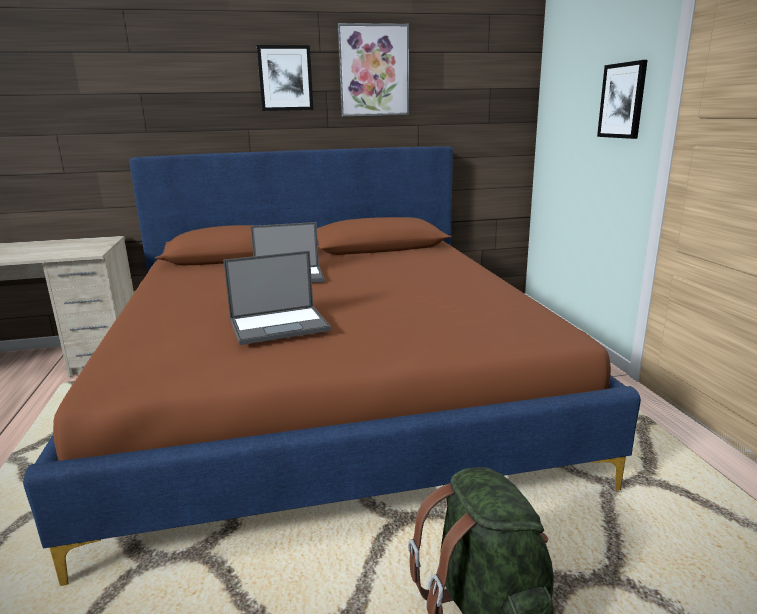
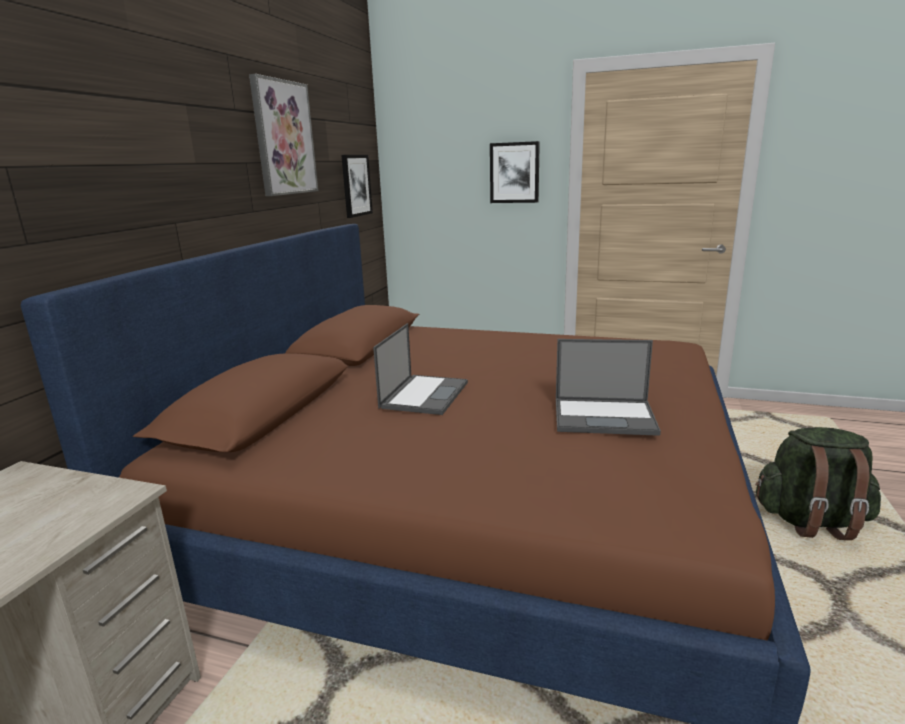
camera: 60 degrees left, 0 degrees up
(280, 325) = (605, 416): laptop -> laptop turned 90 degrees clockwise
(285, 78) = (209, 144): picture -> picture (356, 185)

